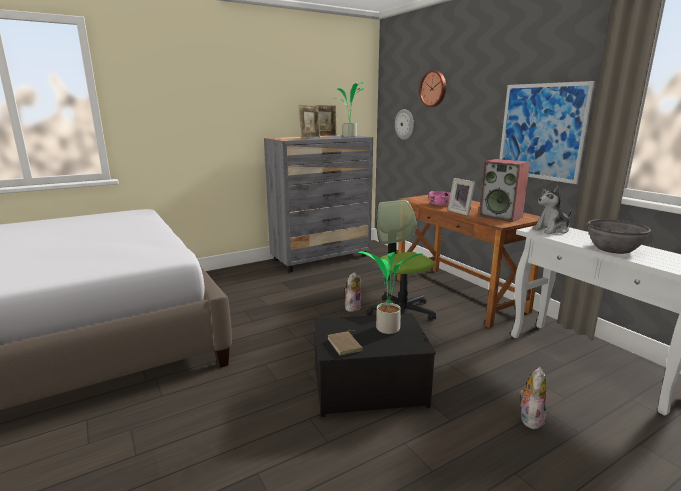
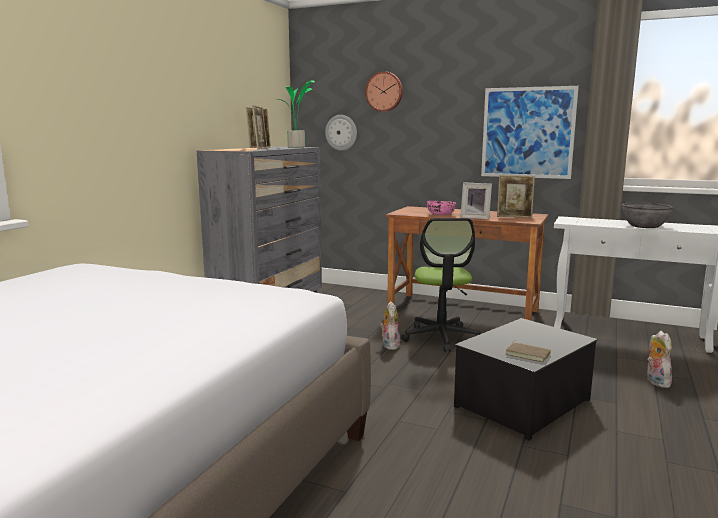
camera: 35 degrees left, 5 degrees down
(386, 329) = (530, 334): potted plant -> none
(401, 312) = (441, 337): office chair -> office chair turned 120 degrees counterclockwise
(501, 216) = (514, 217): speaker -> picture frame
(551, 230) = (577, 220): plush toy -> none

